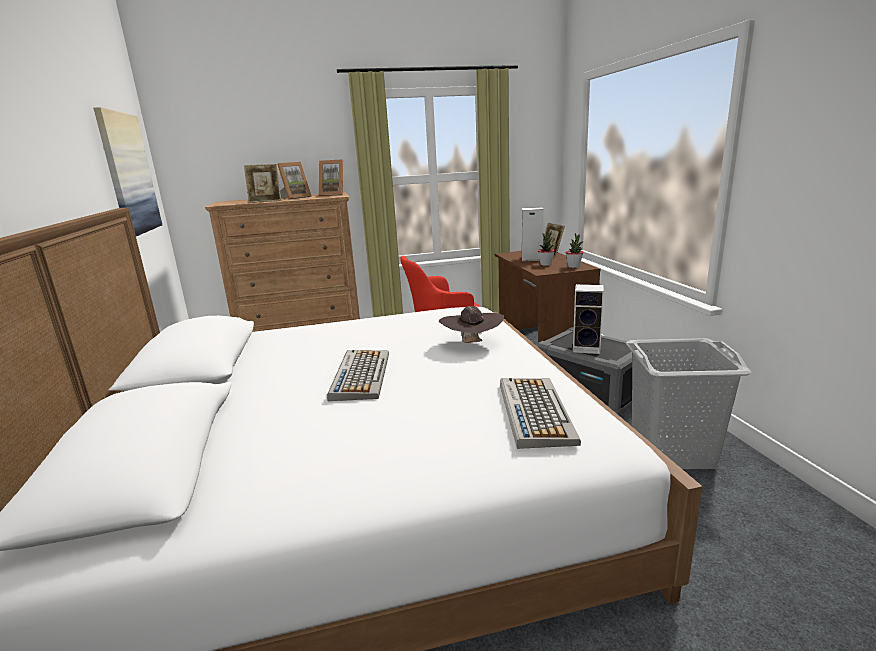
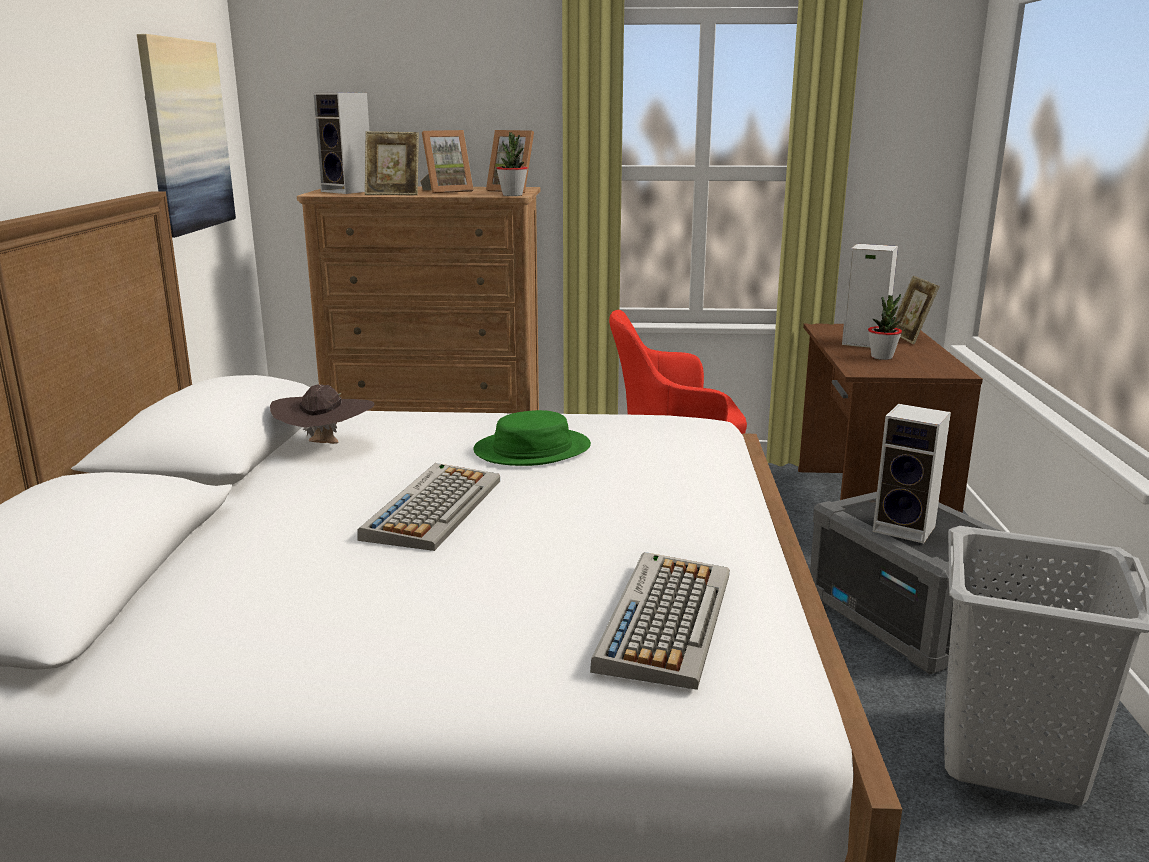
camera: 15 degrees right, 0 degrees up
(235, 202) = (349, 191): none -> speaker
(394, 335) = (532, 449): none -> green hat
(472, 344) = (649, 486): brown hat -> brown hat (325, 446)
(574, 266) = (932, 368): potted plant -> potted plant (512, 195)

